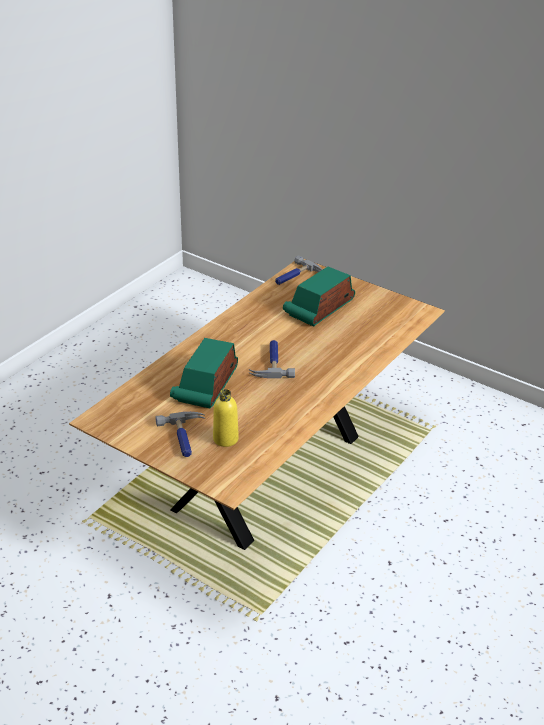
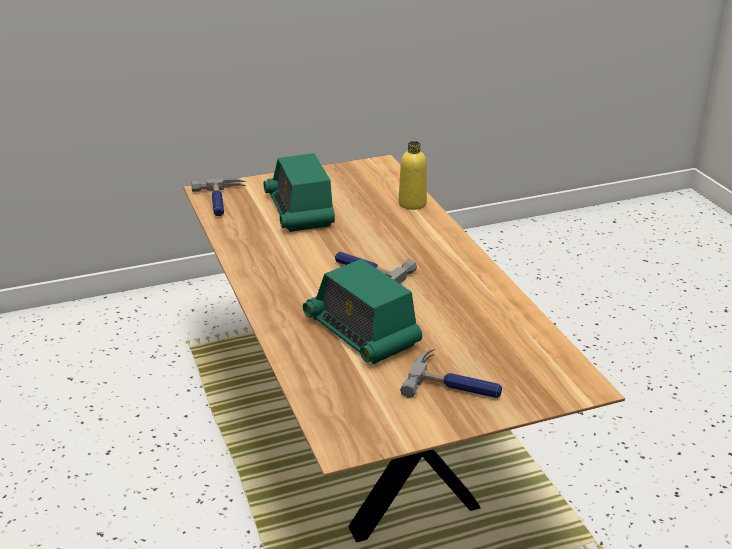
camera: 55 degrees left, 5 degrees down
(225, 439) = (485, 356): yellow bottle -> yellow bottle (412, 204)

